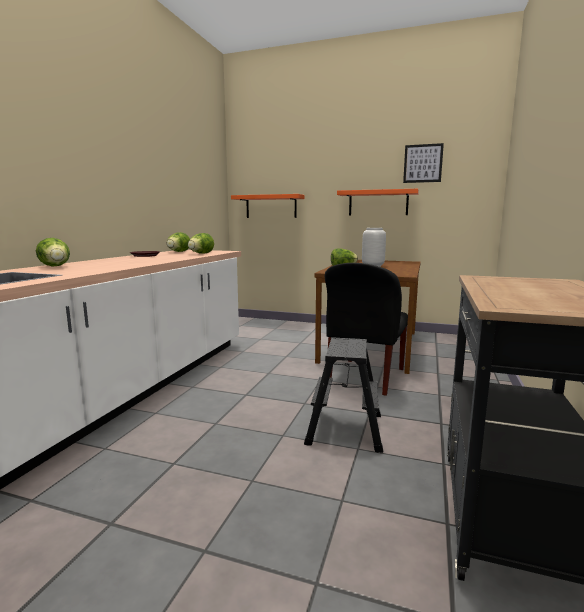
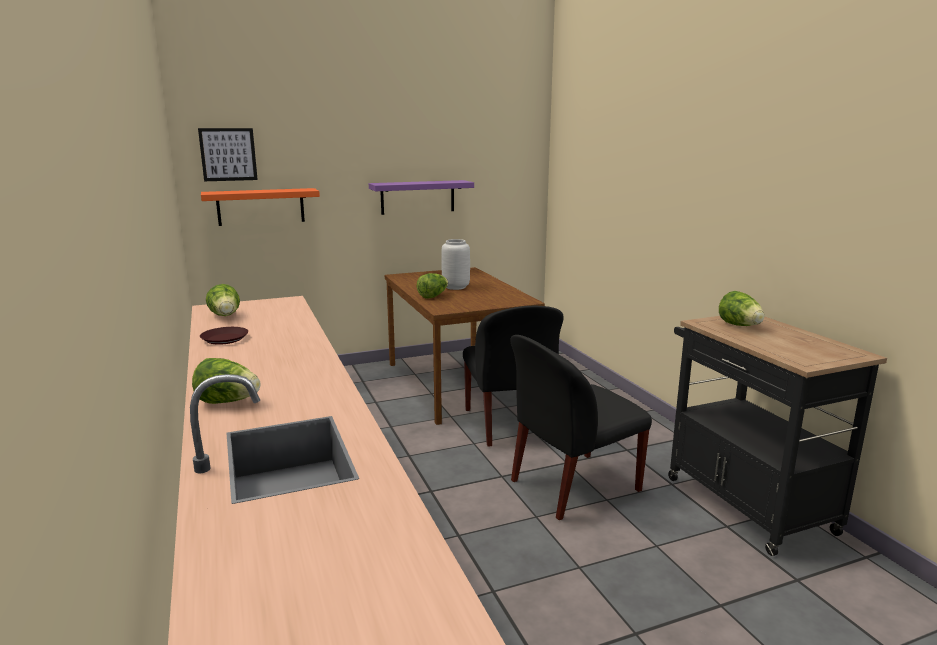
camera: 40 degrees left, 5 degrees up
(200, 253) = (281, 316): lettuce -> lettuce (740, 326)
(345, 429) = (572, 486): black step ladder -> black chair
(378, 203) = (417, 197): orange shelf -> purple shelf
(423, 163) = (466, 147): picture -> picture (228, 154)

